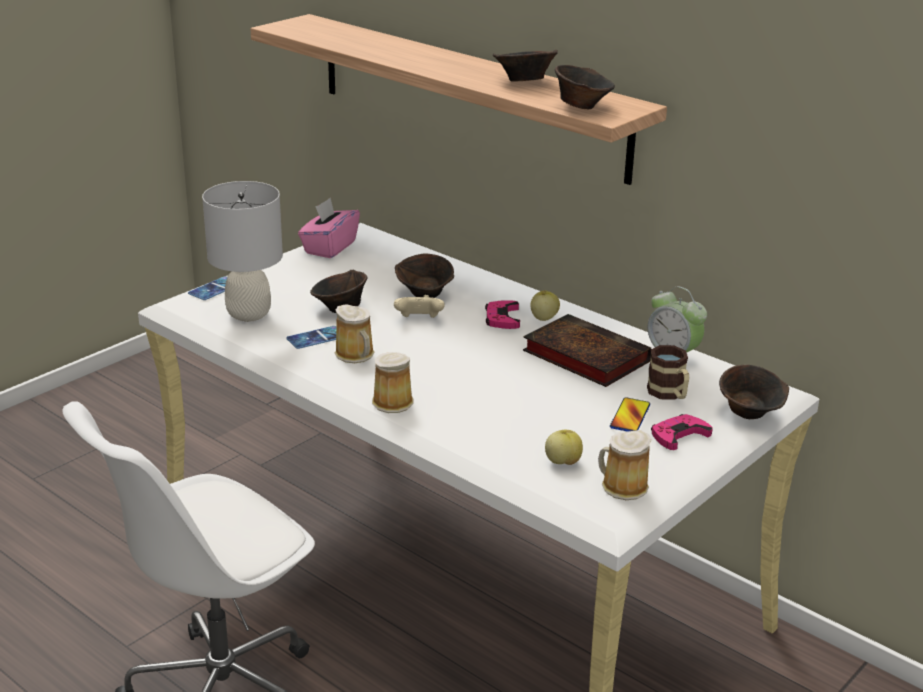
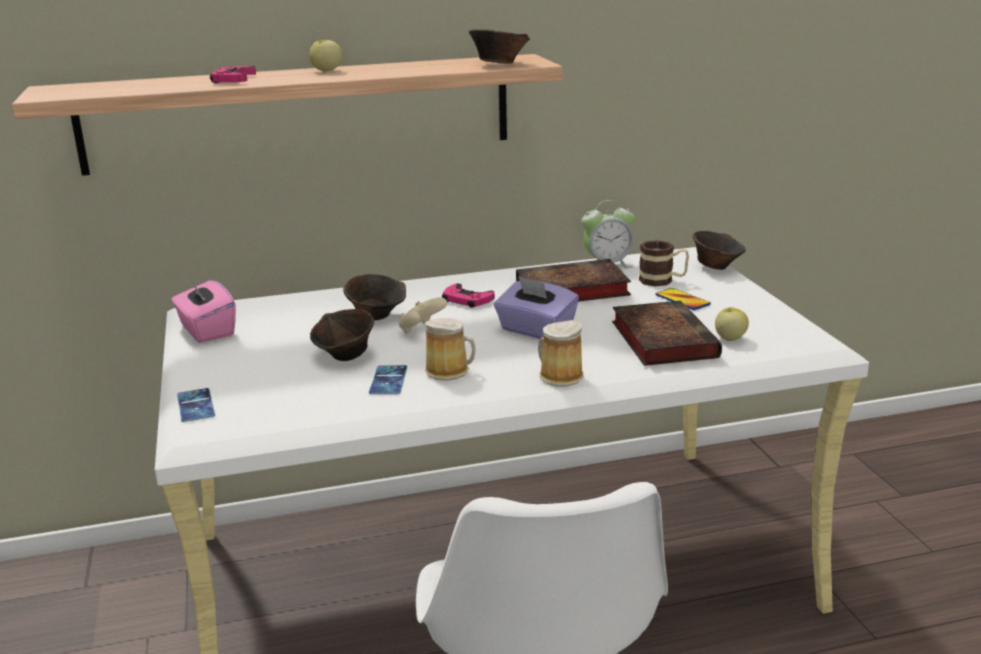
camera: 55 degrees left, 5 degrees down
(250, 315) = (288, 400): grey table lamp -> none
(472, 366) = (535, 331): none -> purple tissue box
(522, 428) = (661, 339): none -> book
(523, 82) = (405, 67): brown bowl -> none
(543, 318) = (488, 287): apple -> apple (326, 71)
(621, 486) = (784, 329): mug -> none
(679, 436) = (726, 293): pink game controller -> pink game controller (233, 80)

